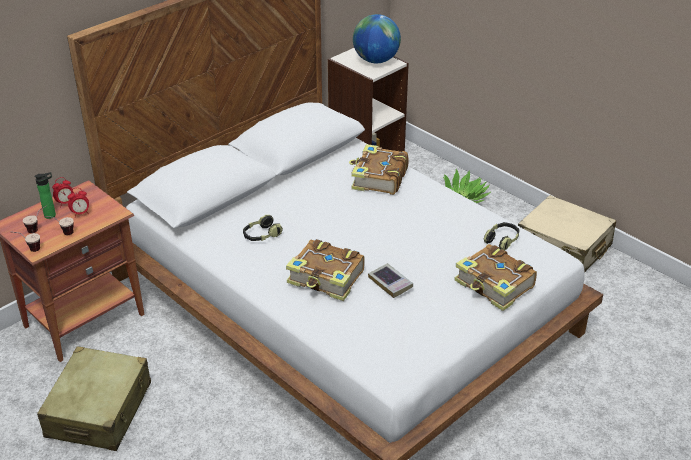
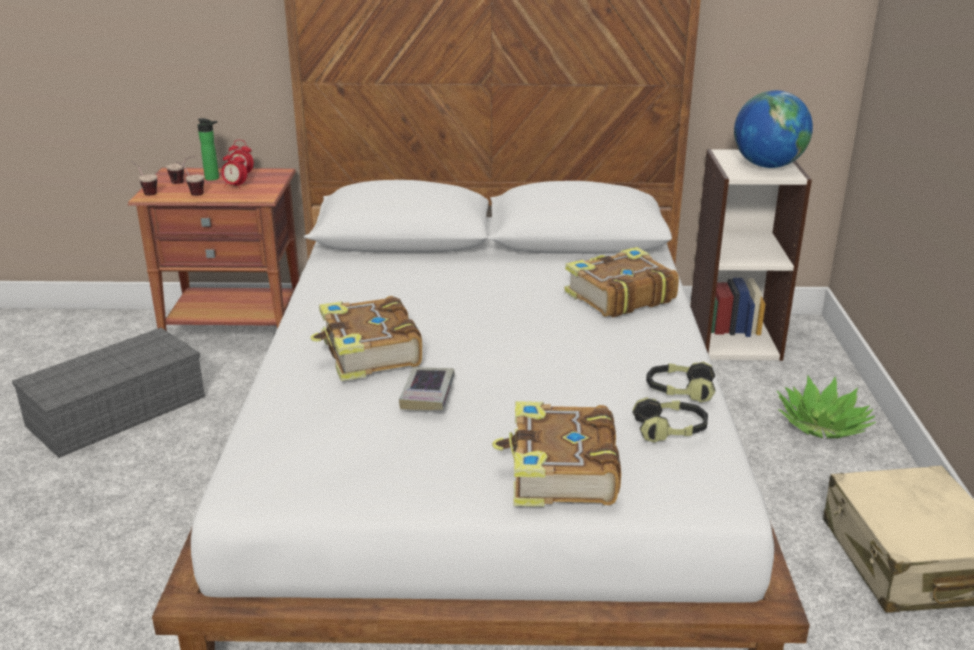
camera: 45 degrees right, 10 degrees down
(99, 410) = (118, 409): beige suitcase -> grey storage box
(261, 235) = (389, 289): headphones -> headphones (679, 391)

